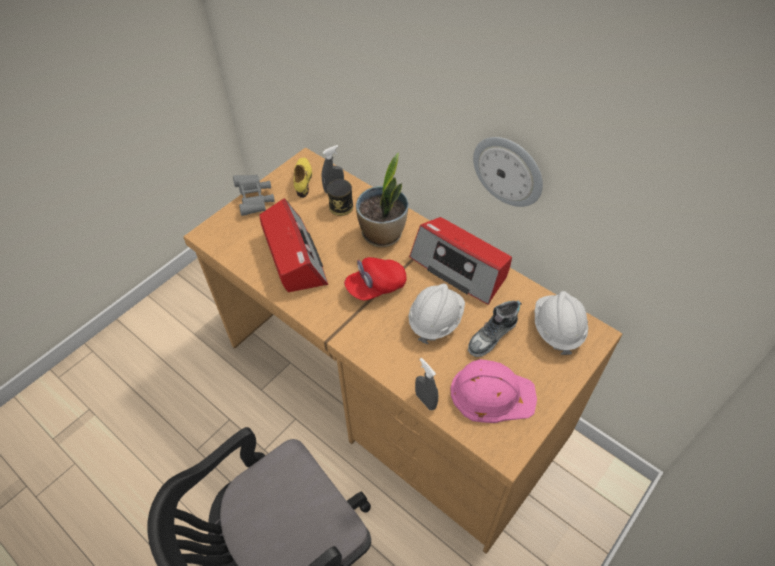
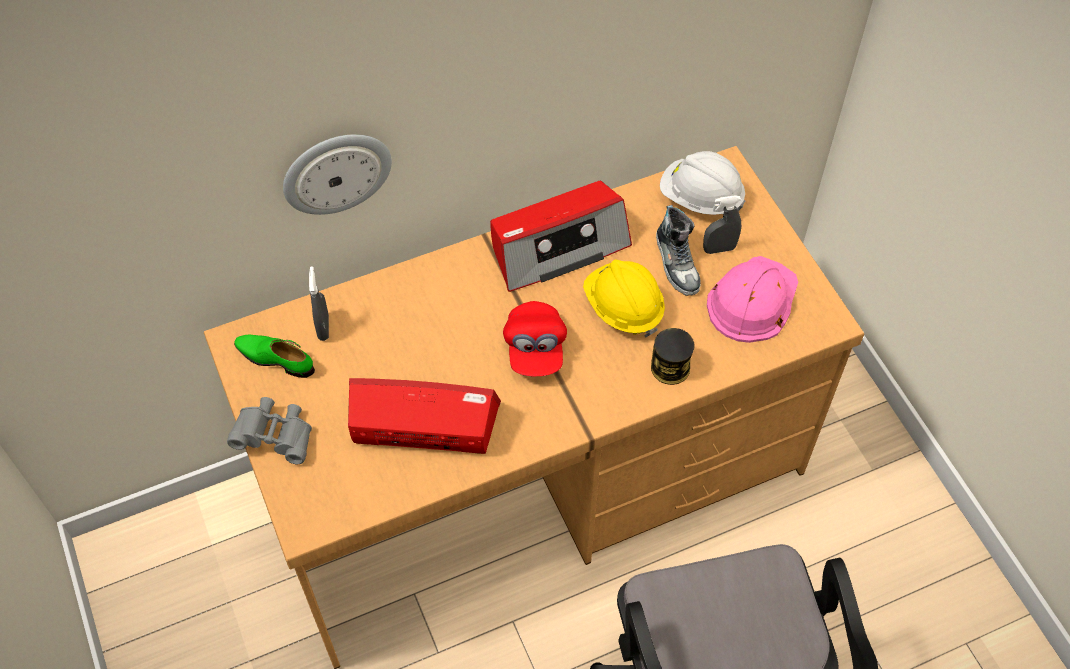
camera: 65 degrees left, 5 degrees up
(303, 179) = (275, 359): yellow shoe -> green shoe
(341, 207) = (365, 332): can -> can (670, 367)
(383, 234) = (449, 304): potted plant -> none
(425, 400) = (730, 368): grey spray bottle -> grey spray bottle (719, 249)
(435, 320) = (623, 308): white hard hat -> yellow hard hat
(508, 171) = (553, 96): wall clock -> wall clock (336, 172)

